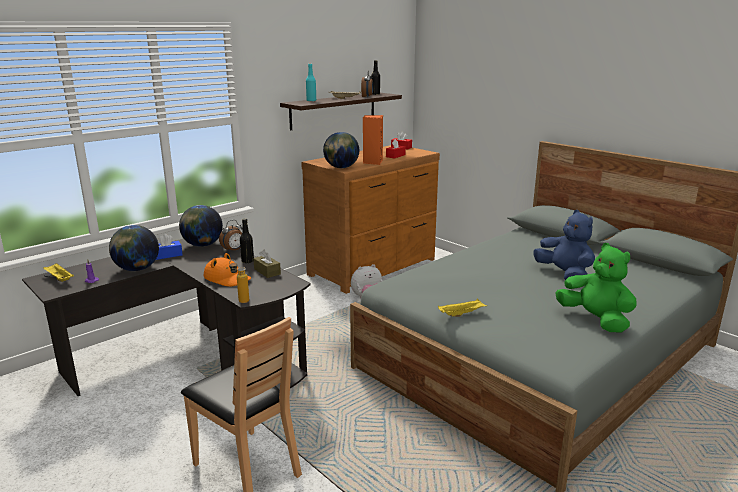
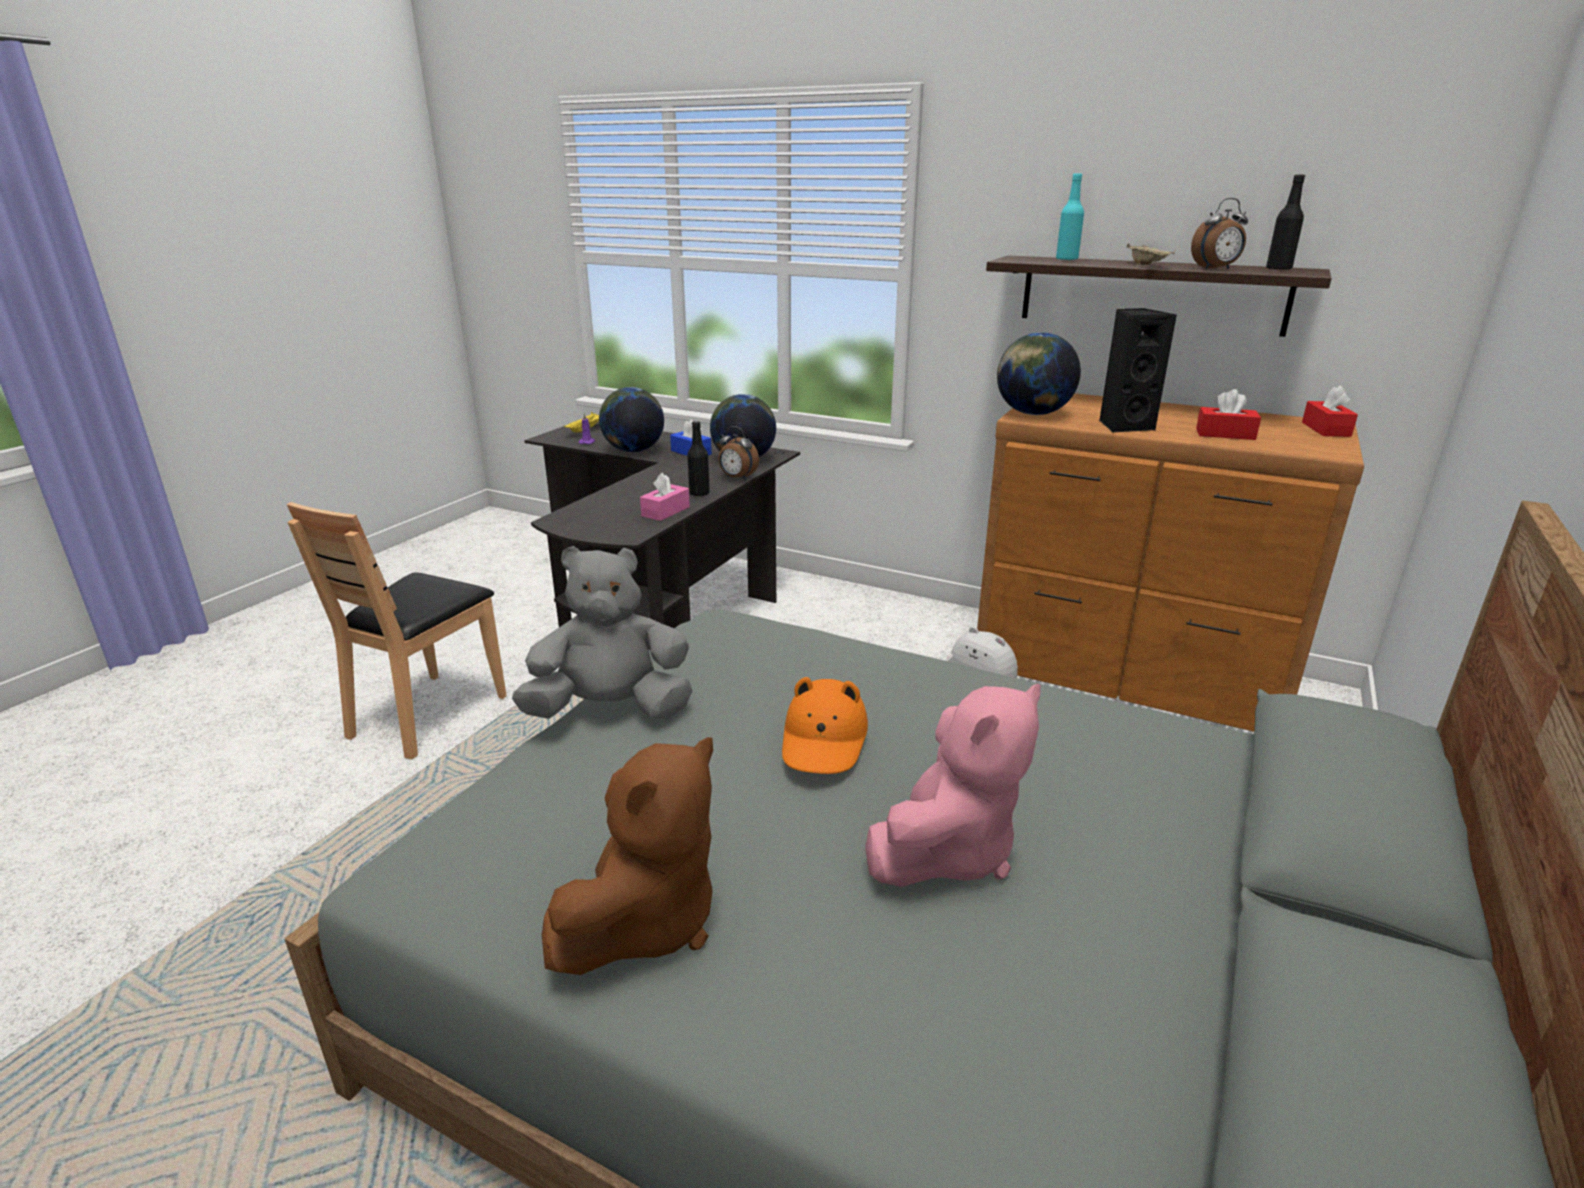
camera: 70 degrees right, 5 degrees up
(227, 278) = (626, 496): orange hat -> orange hat (824, 739)
(240, 300) = (553, 517): bottle -> none
(267, 271) = (665, 511): brown tissue box -> pink tissue box
(372, 162) = (1124, 426): orange speaker -> black speaker
(462, 314) = (611, 710): yellow tray -> grey plush toy
(564, 275) = (948, 851): blue plush toy -> pink plush toy
(595, 320) = (645, 922): green plush toy -> brown plush toy

